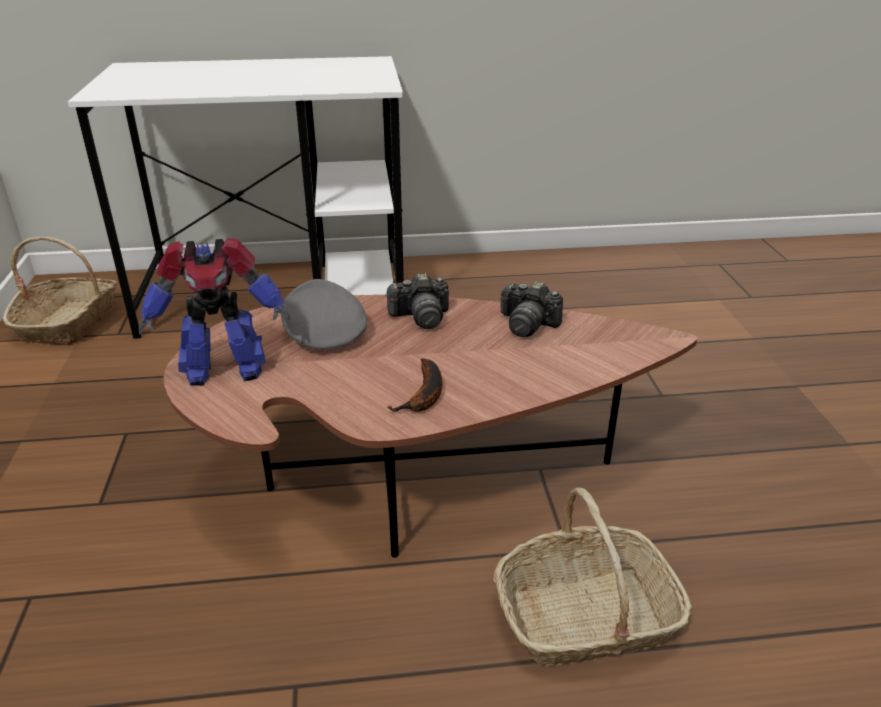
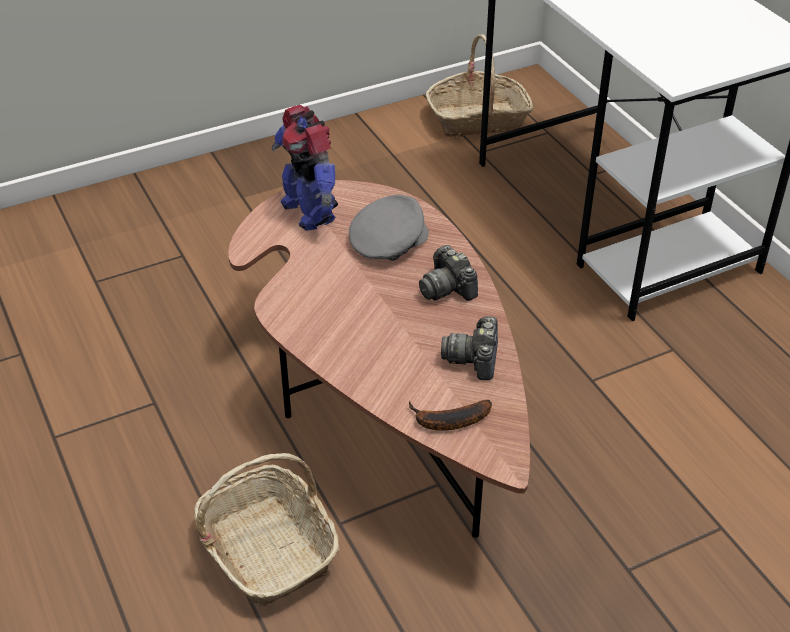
camera: 70 degrees right, 10 degrees up
(424, 395) = (323, 322): banana -> banana (447, 421)

